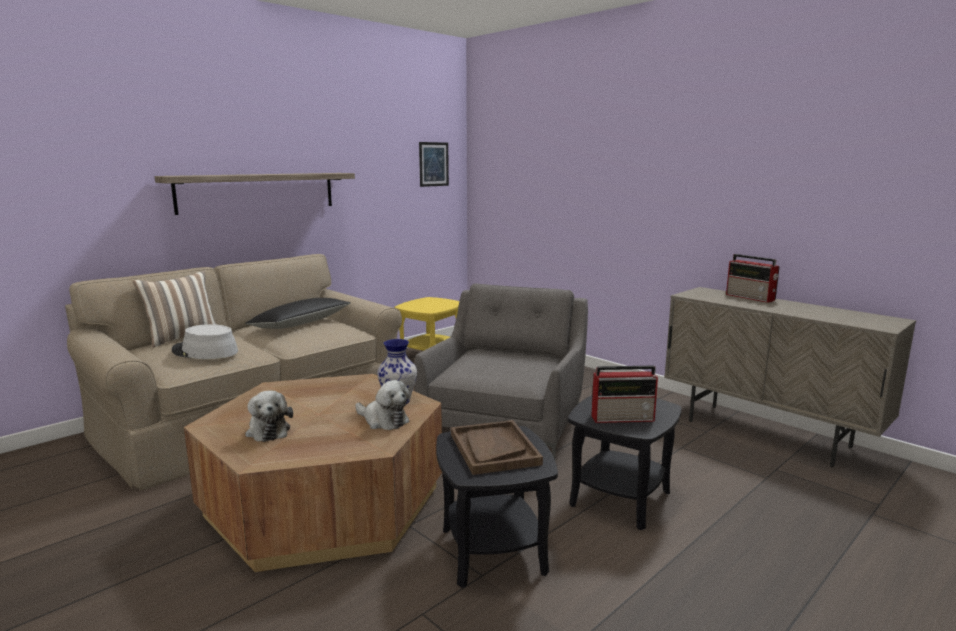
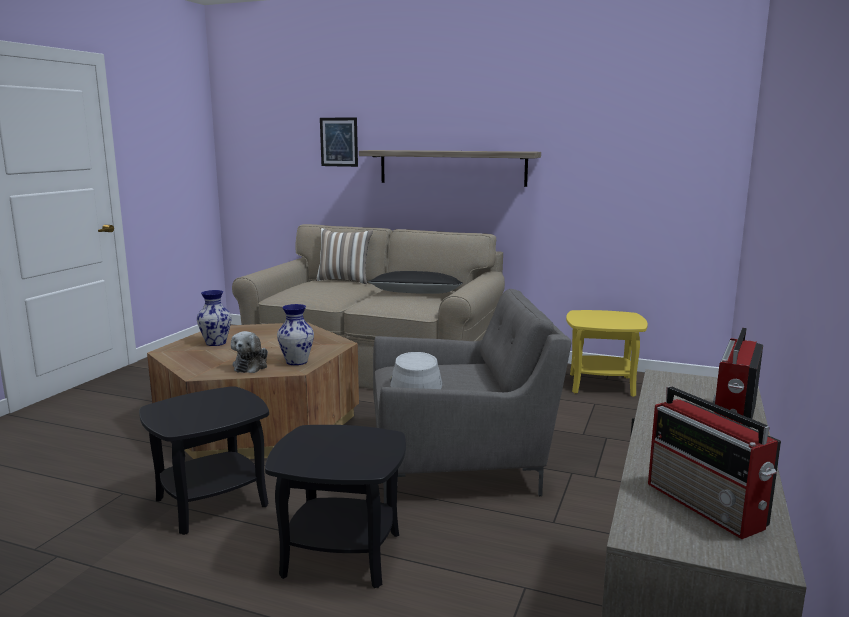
camera: 65 degrees right, 0 degrees up
(205, 351) = (313, 290): grey hat -> grey hat (415, 383)
(268, 430) = (216, 343): plush toy -> vase
(433, 164) = (684, 144): picture -> picture (339, 142)
(494, 449) = (209, 407): brown tray -> none
(623, 418) = (316, 450): radio -> radio (707, 506)

